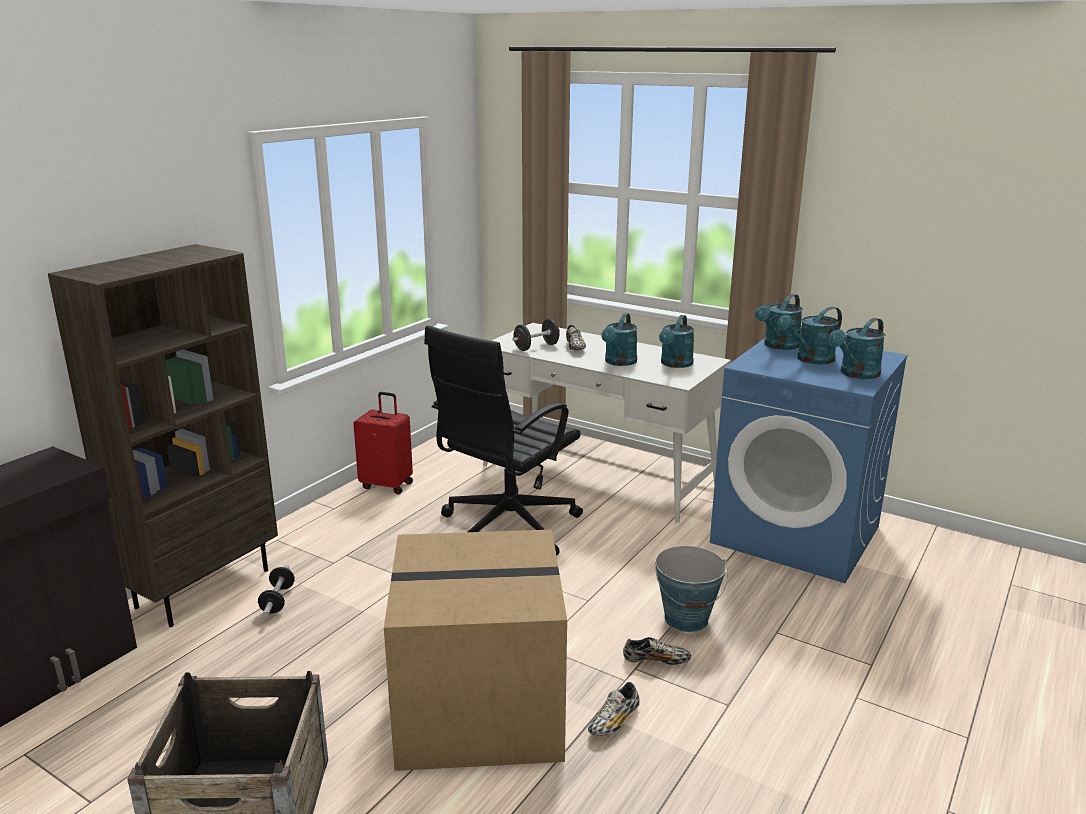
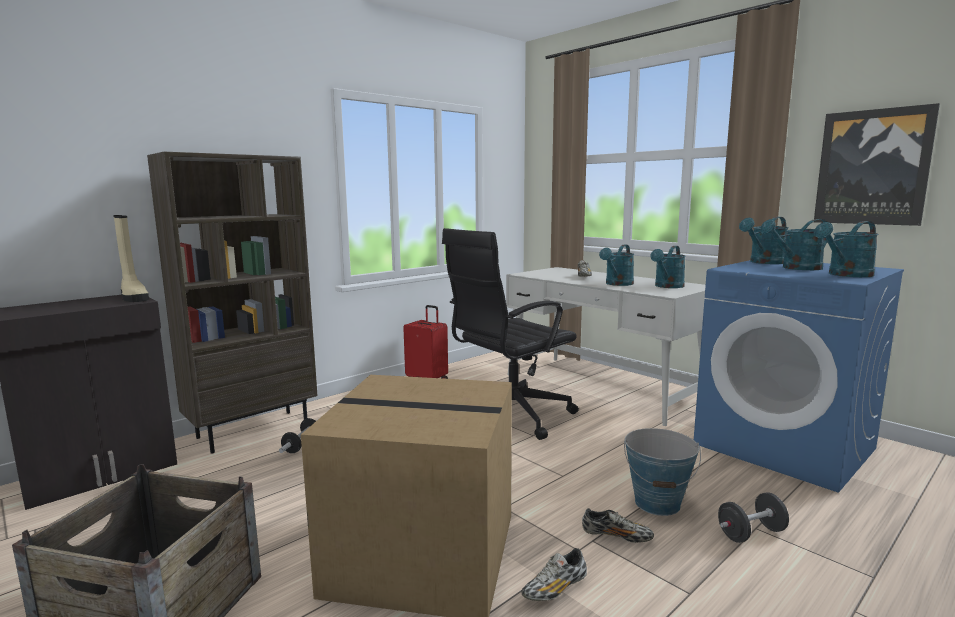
camera: 15 degrees right, 10 degrees down
(60, 461) = (133, 297): none -> beige boot
(536, 347) = (552, 276): black dumbbell -> black dumbbell (751, 533)
(883, 243) = (872, 167): none -> picture

